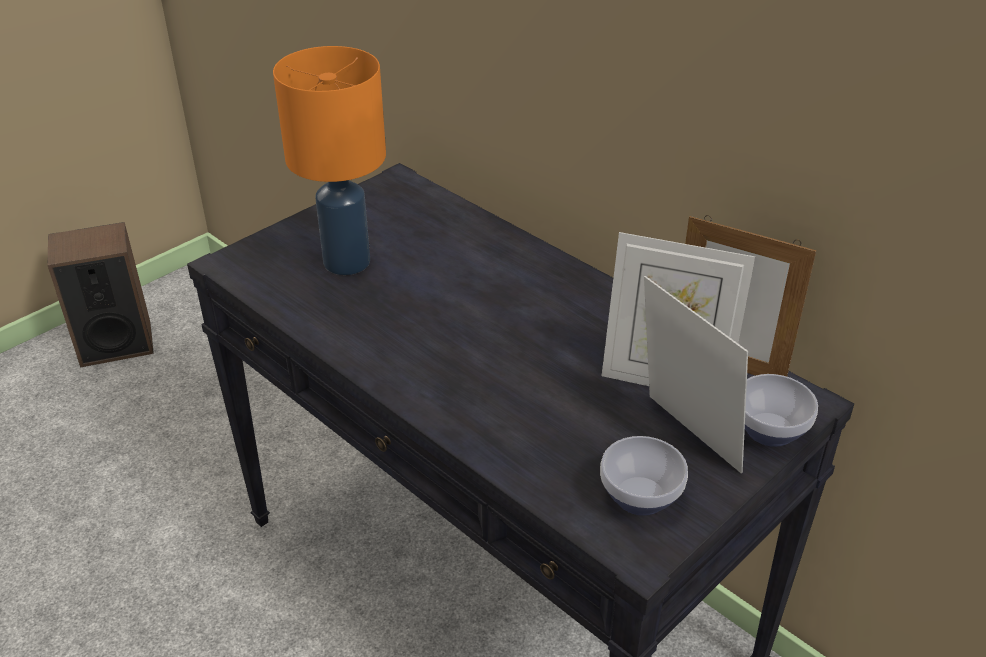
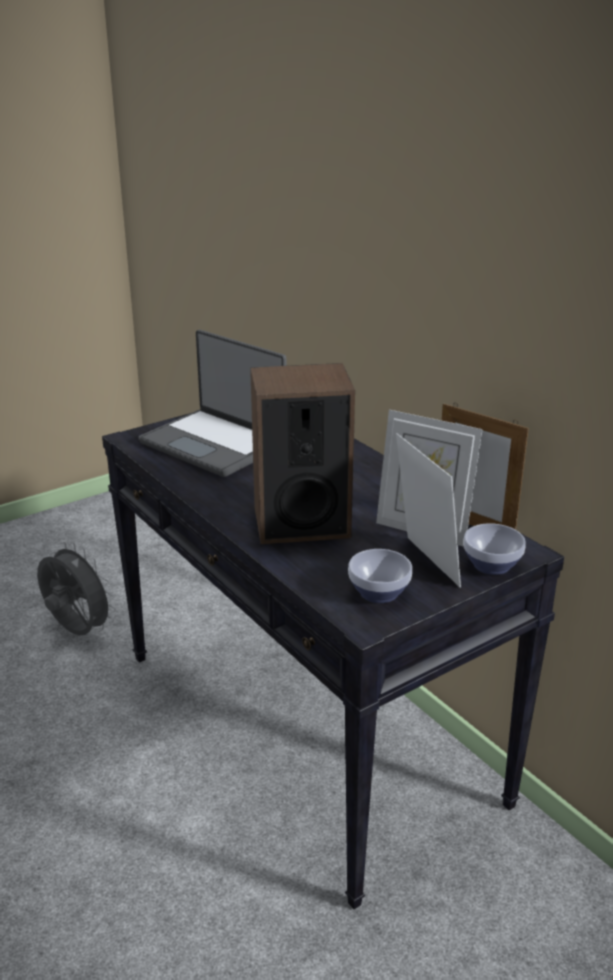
camera: 10 degrees right, 10 degrees down
(116, 343) = (62, 532): speaker -> speaker (301, 523)
(169, 491) = (77, 631): none -> grey fan
(348, 261) = (215, 443): orange table lamp -> laptop

